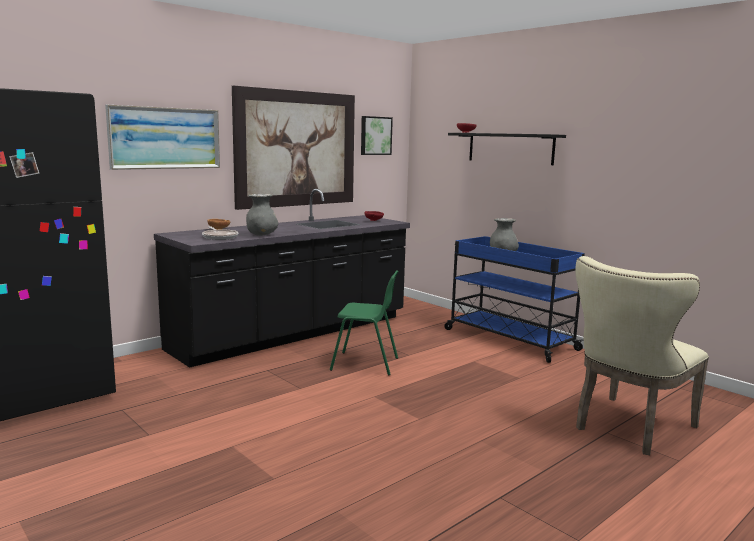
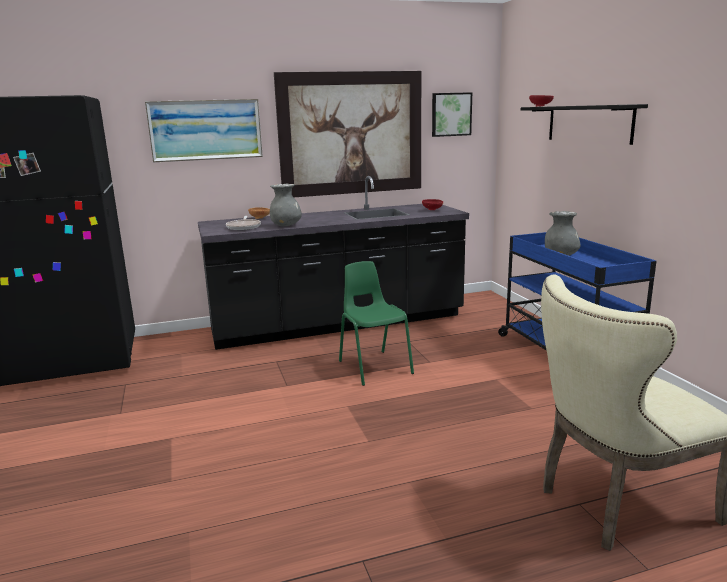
camera: 25 degrees right, 5 degrees up
(365, 364) = (374, 367): green chair -> green chair turned 150 degrees counterclockwise

